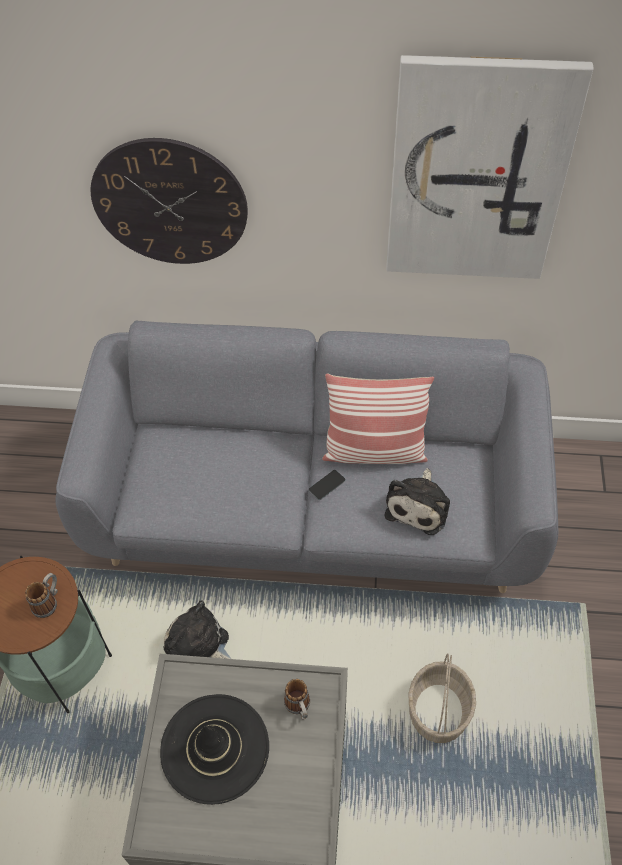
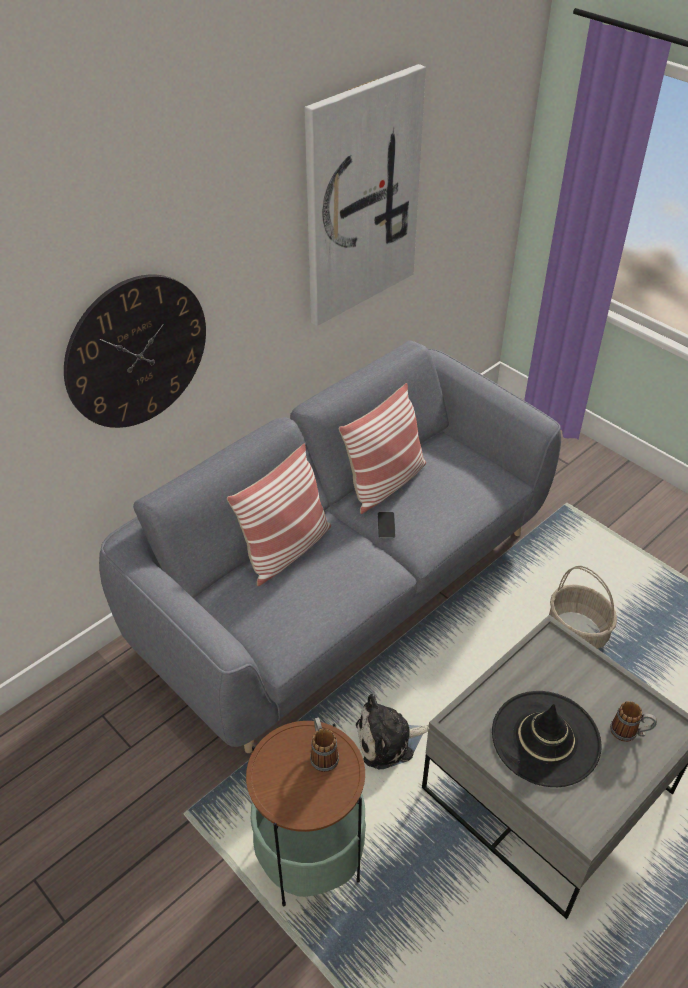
camera: 50 degrees left, 10 degrees down
(236, 441) = (286, 550): none -> pillow
(299, 707) = (555, 664): mug -> mug (629, 732)
(419, 505) = (457, 490): plush toy -> none

